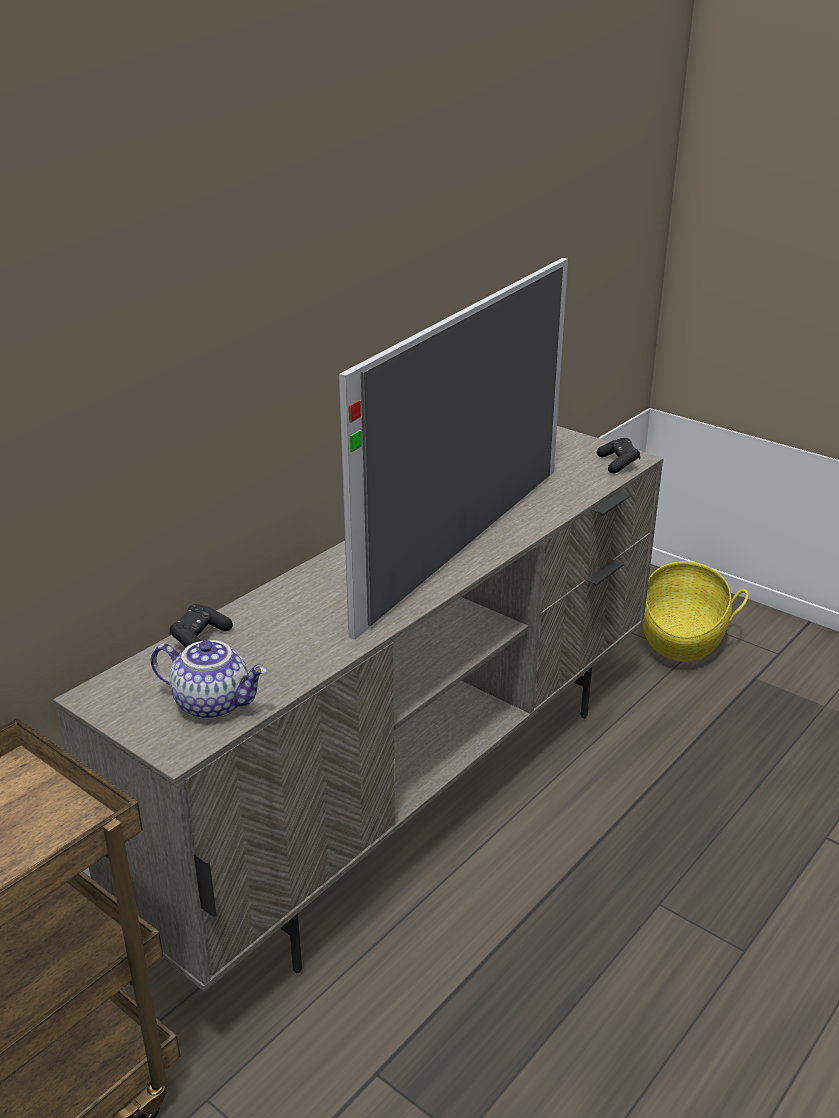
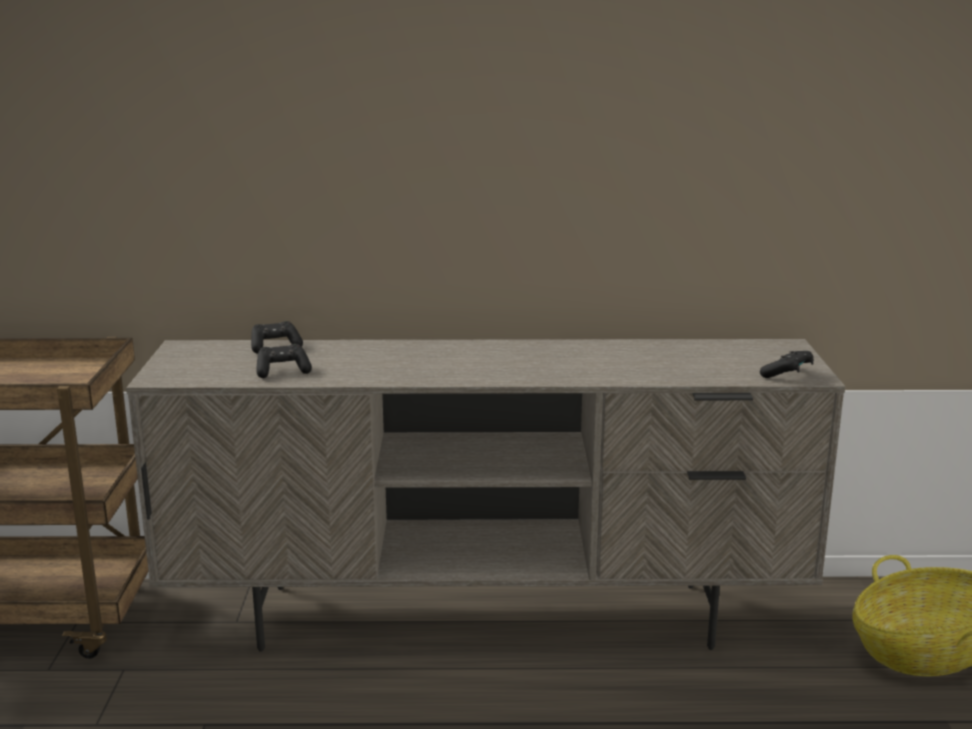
camera: 50 degrees right, 10 degrees down
(214, 703) = (213, 371): teapot -> none
(281, 663) = (283, 371): none -> black game controller
(465, 544) = (533, 369): television -> none

